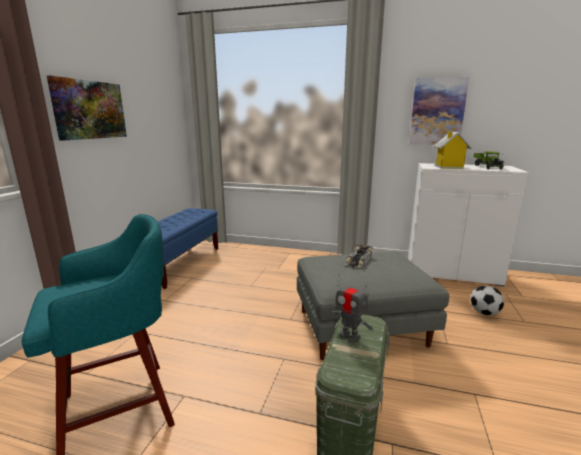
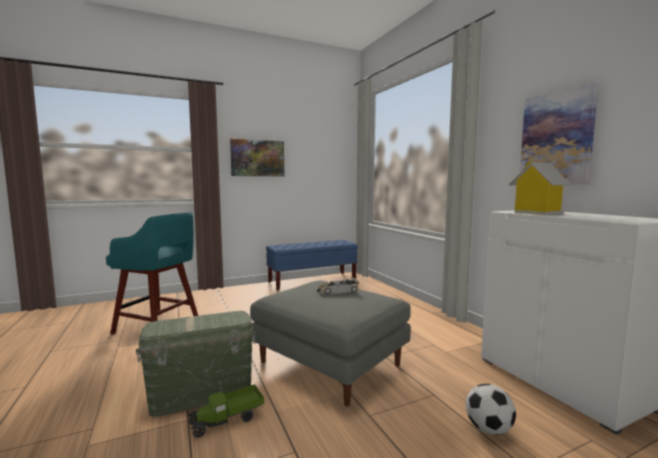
camera: 50 degrees right, 10 degrees down
(349, 336) = (208, 318): toy robot -> none
(487, 166) = (613, 217): toy truck -> toy truck (227, 420)

